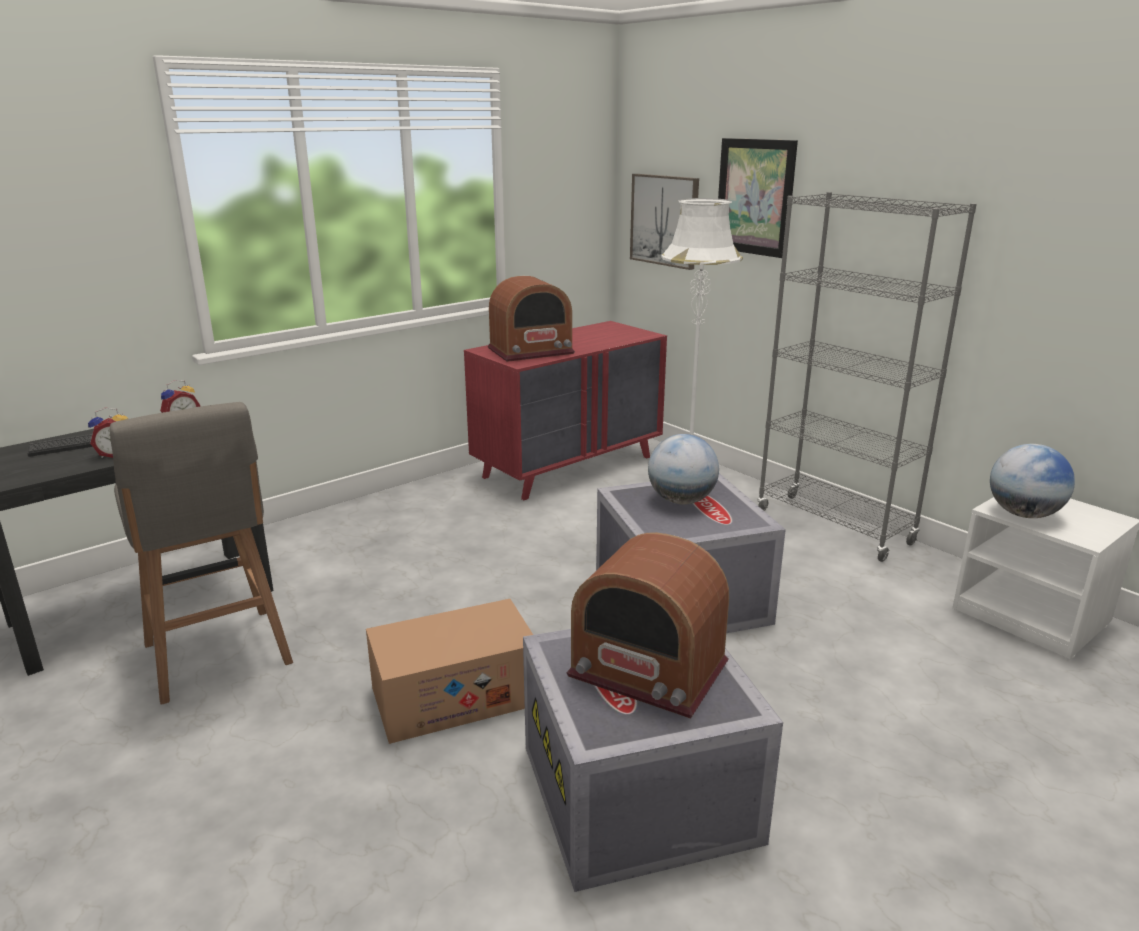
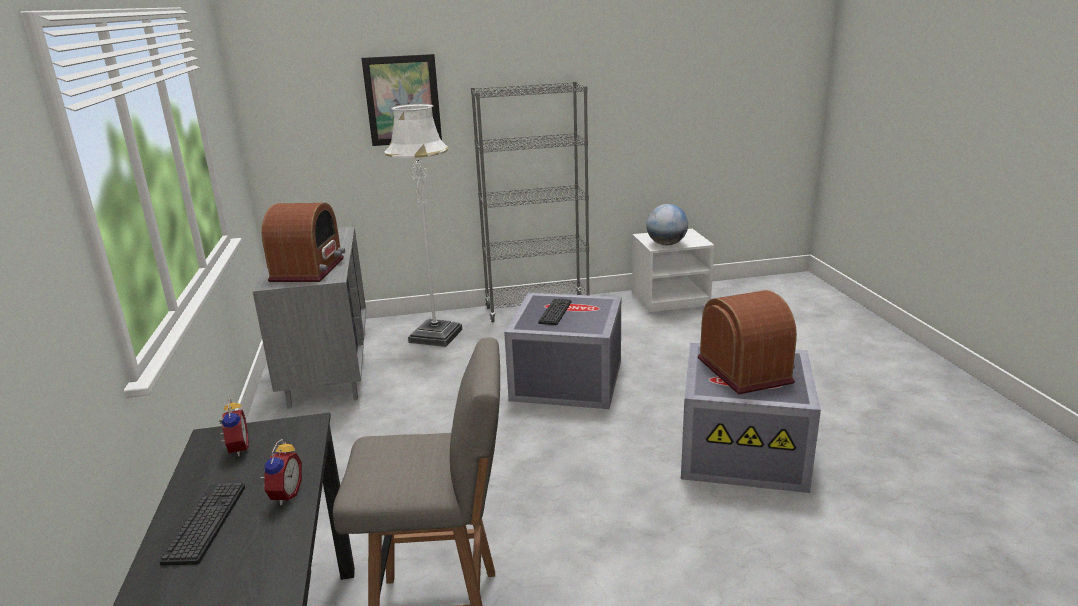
camera: 60 degrees left, 0 degrees up
(454, 696) = (605, 495): cardboard box -> none
(569, 466) = (328, 366): red dresser -> grey dresser
(647, 670) = (744, 370): radio -> radio turned 75 degrees counterclockwise
(664, 220) = (308, 133): picture -> none
(681, 501) = (555, 312): globe -> keyboard

